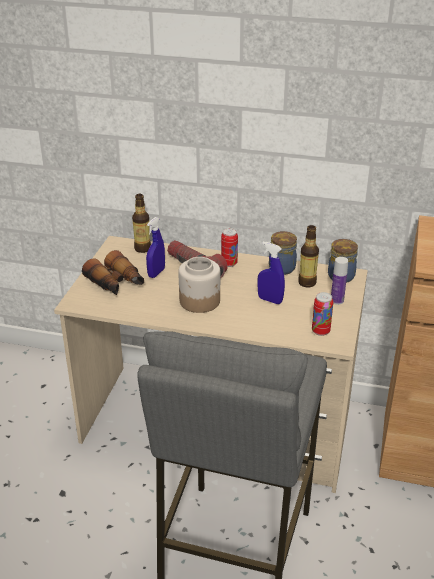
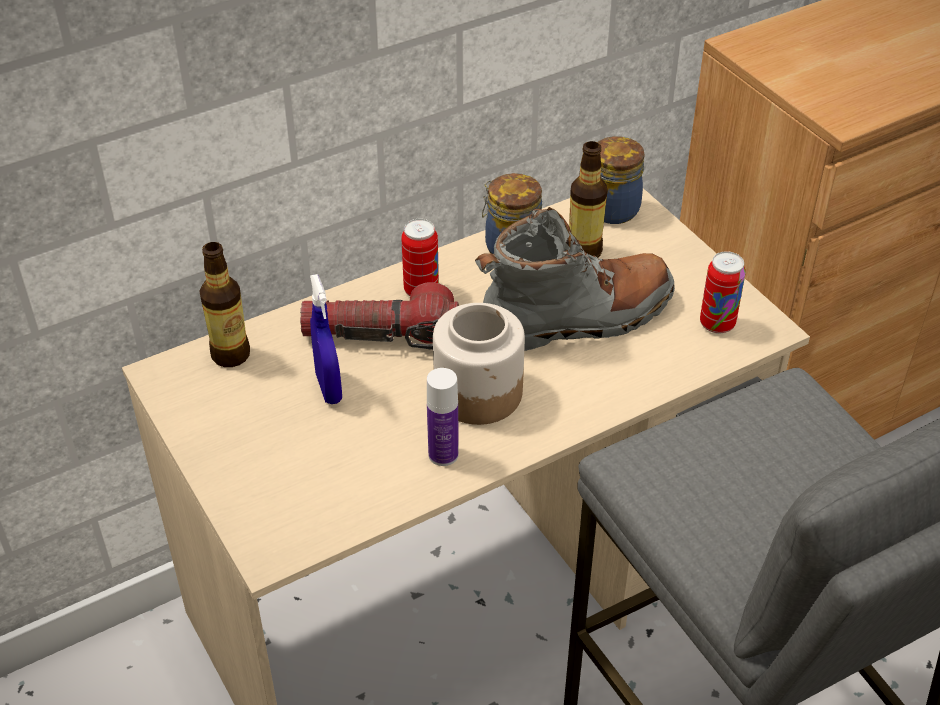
camera: 45 degrees left, 10 degrees up
(116, 283) = (289, 457): binoculars -> none
(270, 300) = (577, 318): blue spray bottle -> grey boot
(337, 300) = (665, 256): bottle -> bottle (443, 454)

